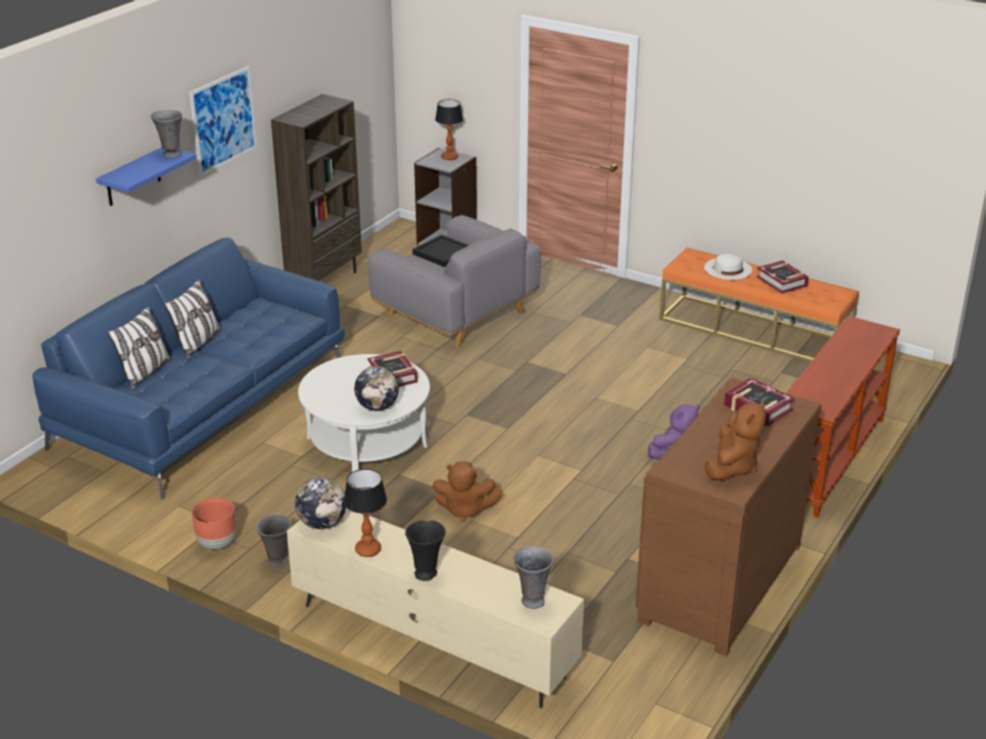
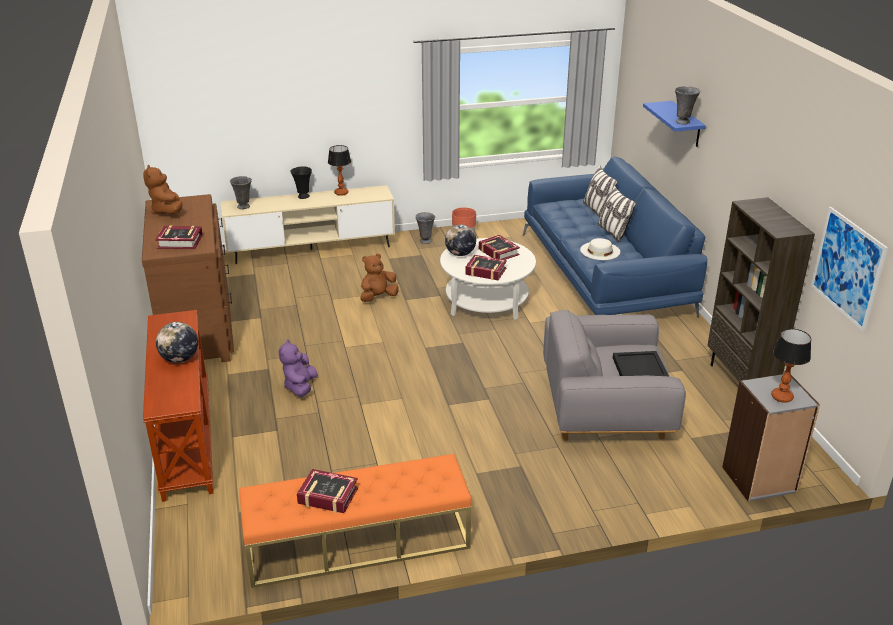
camera: 135 degrees right, 0 degrees up
(223, 120) = (741, 154): picture -> picture (847, 268)
(322, 523) = (377, 192): globe -> globe (180, 359)
(338, 389) = (498, 252): none -> book
(728, 268) = (395, 483): white hat -> white hat (600, 251)

